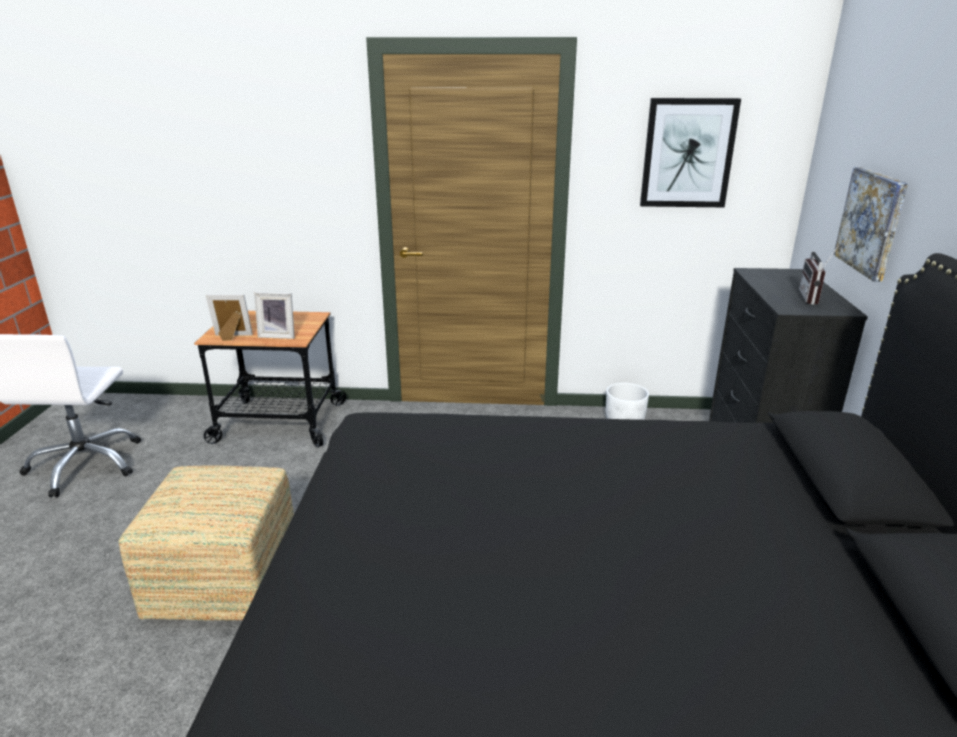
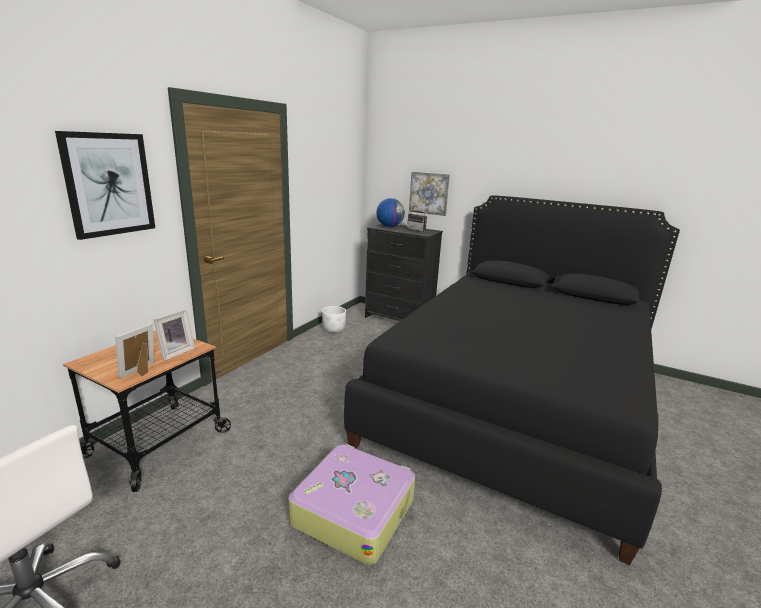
camera: 65 degrees left, 5 degrees down
(224, 580) = (353, 510): ottoman -> suitcase
(688, 153) = (330, 172): picture -> picture (109, 184)
(781, 277) = (389, 226): none -> globe

